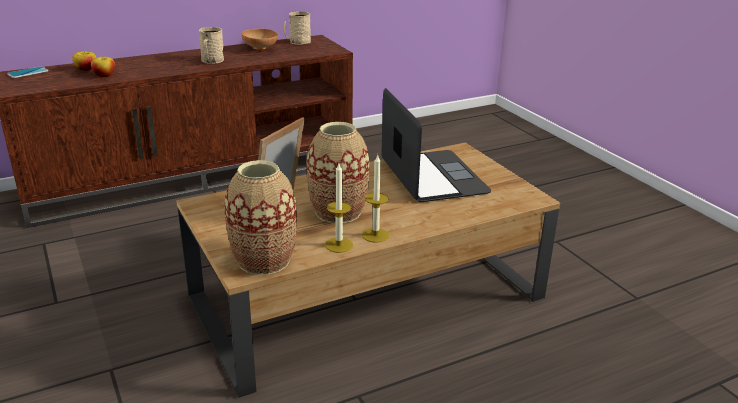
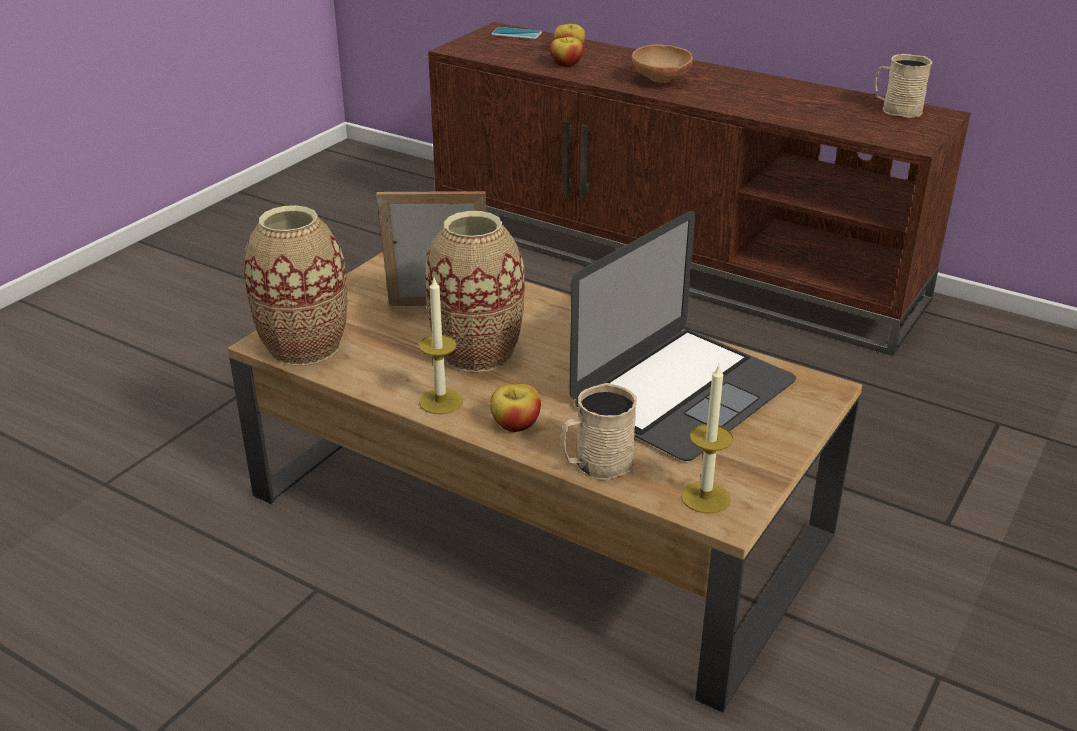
camera: 60 degrees right, 5 degrees up
(211, 61) = (714, 92): beige mug -> beige mug (596, 465)
(261, 49) = (818, 100): brown bowl -> brown bowl (660, 81)
(339, 245) = (388, 383): candle -> candle (705, 497)
(419, 222) = (516, 424): none -> apple

